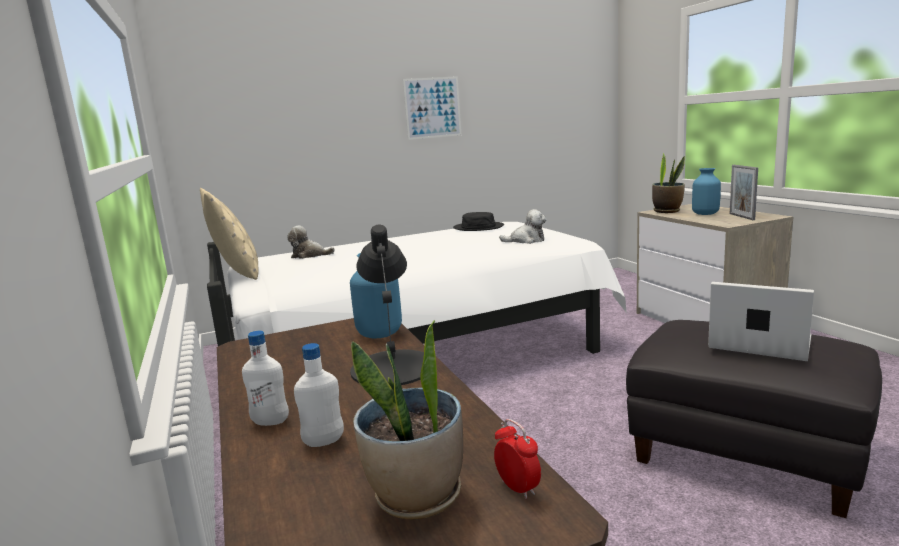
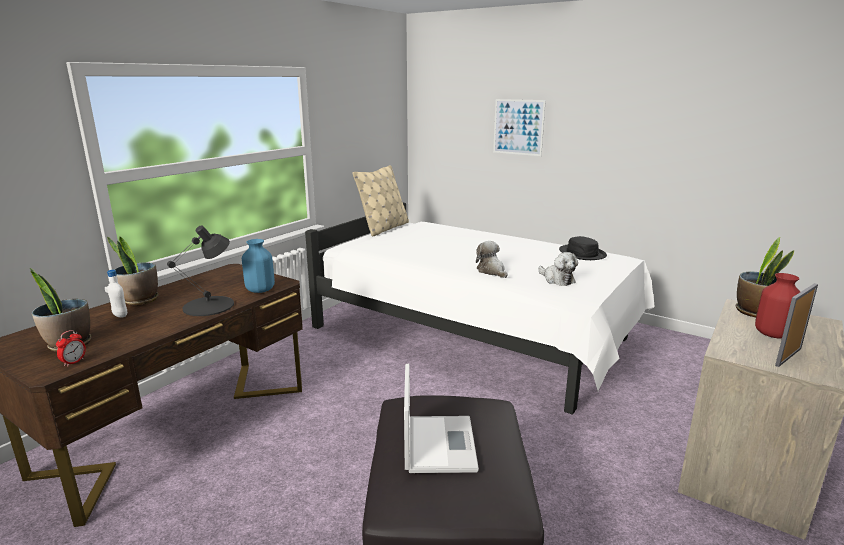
camera: 55 degrees right, 5 degrees up
(270, 422) = (140, 300): white bottle -> potted plant
(309, 255) = (433, 231): plush toy -> plush toy (491, 271)
(432, 108) = (611, 124): picture -> picture (518, 127)
(705, 214) = (773, 334): blue vase -> red vase

